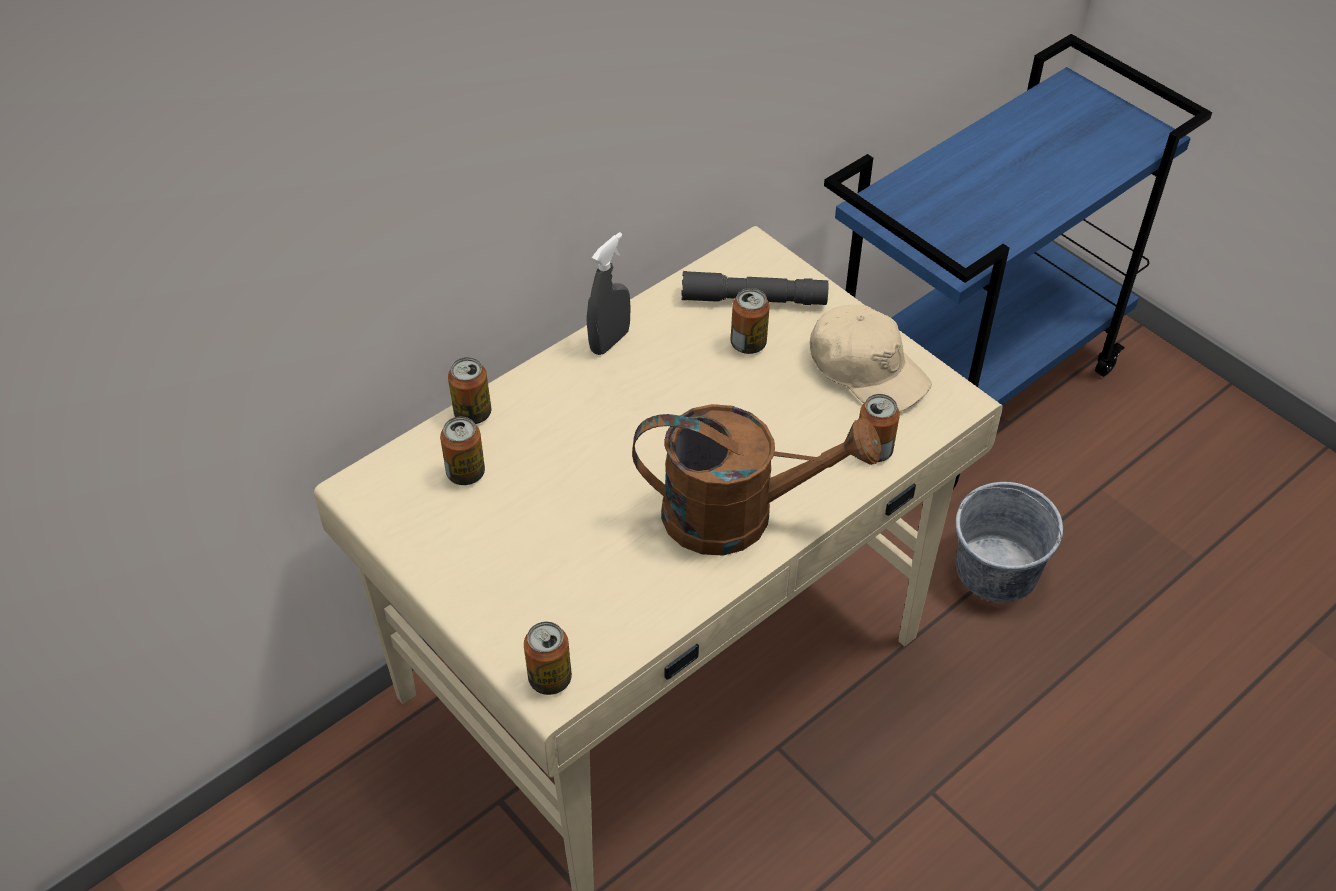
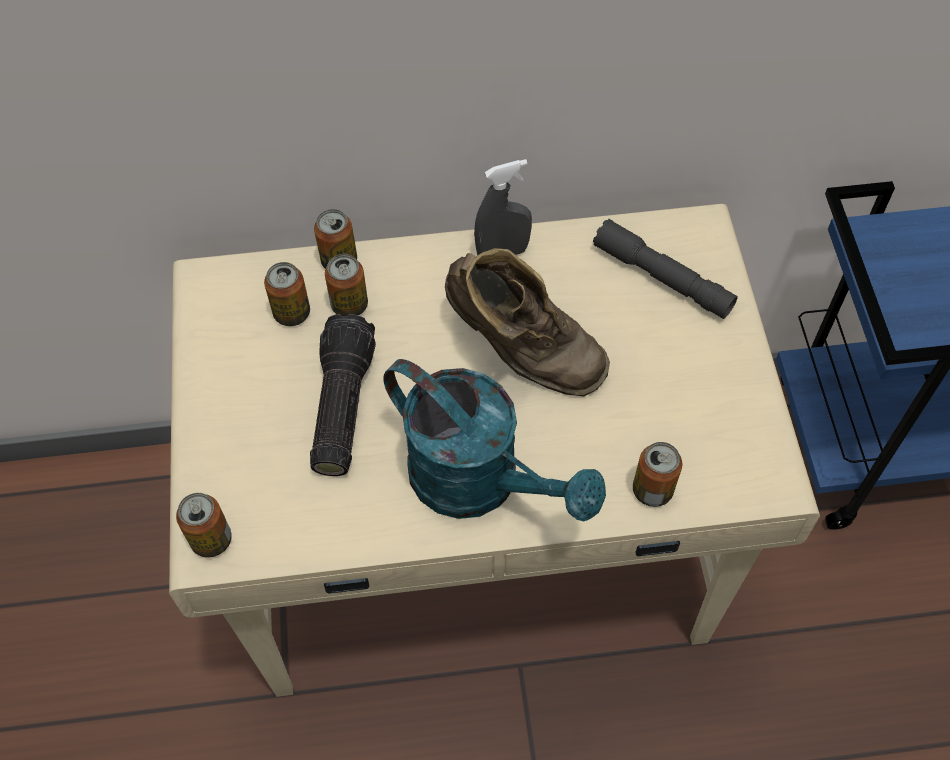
camera: 35 degrees right, 10 degrees up
(571, 520) = (340, 405): none -> flashlight
(690, 406) = (522, 353): none -> brown boot
(738, 515) = (481, 482): brown watering can -> turquoise watering can
(748, 344) = (622, 319): can -> can (349, 305)
(867, 370) = (712, 405): beige cap -> none
(997, 570) = (829, 626): grey bucket -> none

